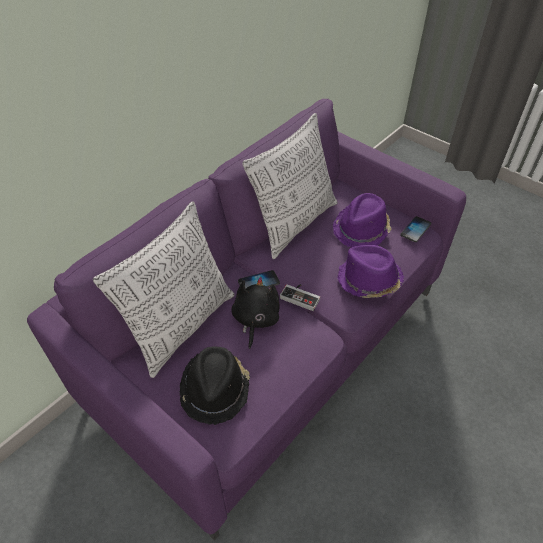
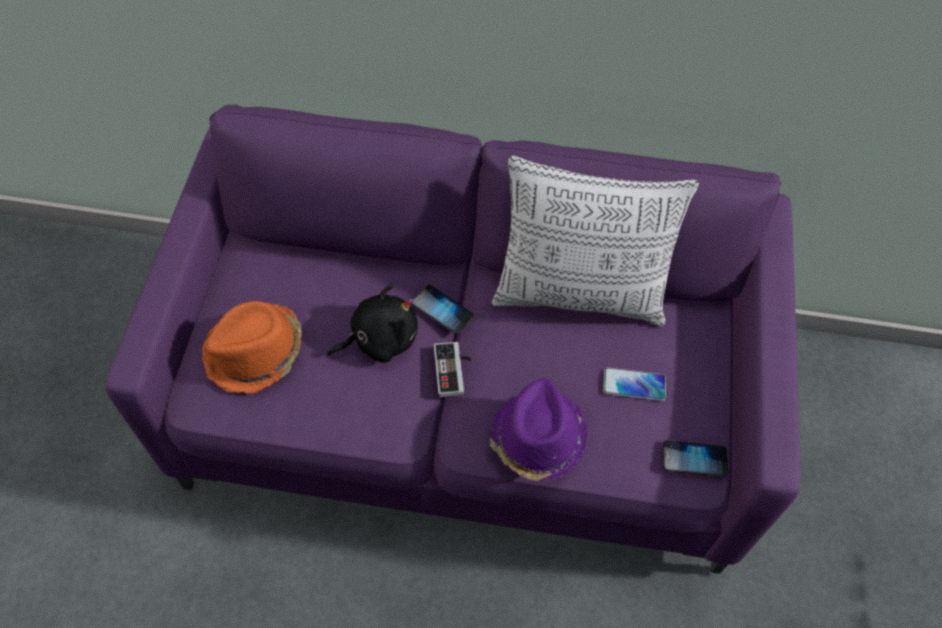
camera: 55 degrees right, 10 degrees up
(182, 326) = (321, 269): pillow -> none
(216, 389) = (255, 353): black hat -> orange hat
(362, 229) = (634, 385): purple hat -> phone

